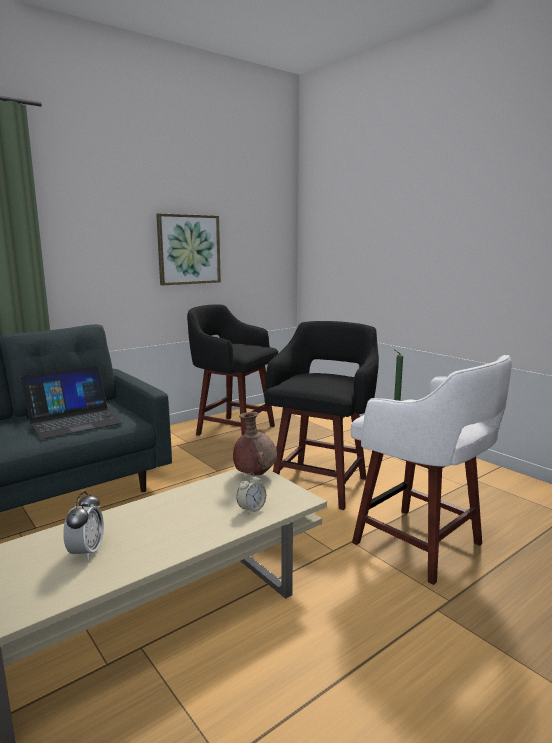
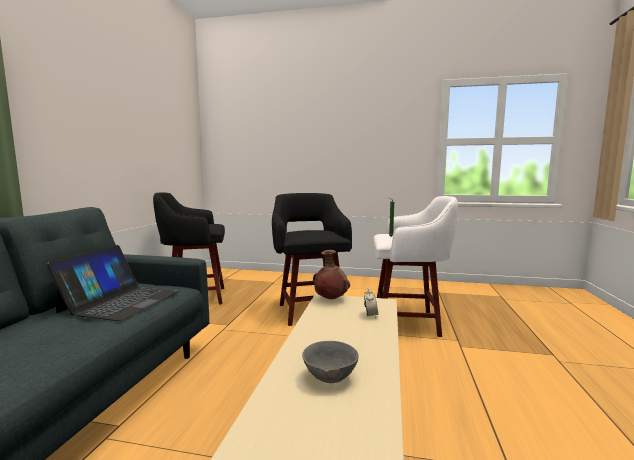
camera: 40 degrees left, 5 degrees down
(86, 552) = (330, 378): alarm clock -> grey bowl
(188, 249) = (136, 143): picture -> none

